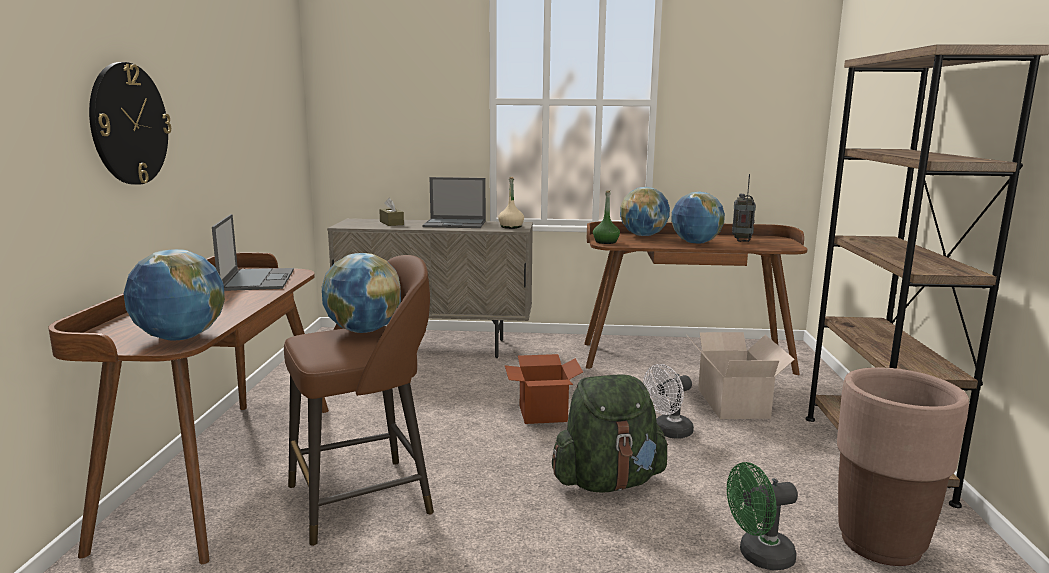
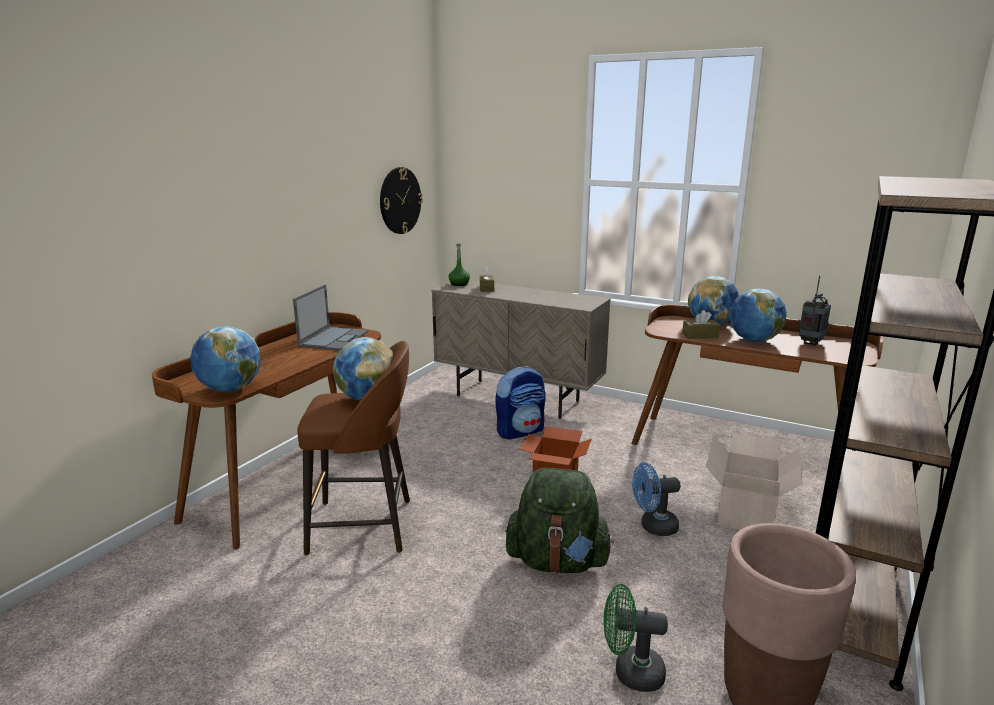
camera: 25 degrees right, 5 degrees up
(129, 124) = (237, 222): wall clock -> wall clock (400, 200)
(455, 224) = (538, 294): laptop -> none
(466, 375) = (520, 431): none -> backpack
(511, 227) = (581, 303): beige bottle -> none
(605, 242) = (661, 329): green bottle -> green bottle (459, 284)
(646, 244) = (700, 335): none -> brown tissue box
(668, 432) = (653, 527): white fan -> blue fan

